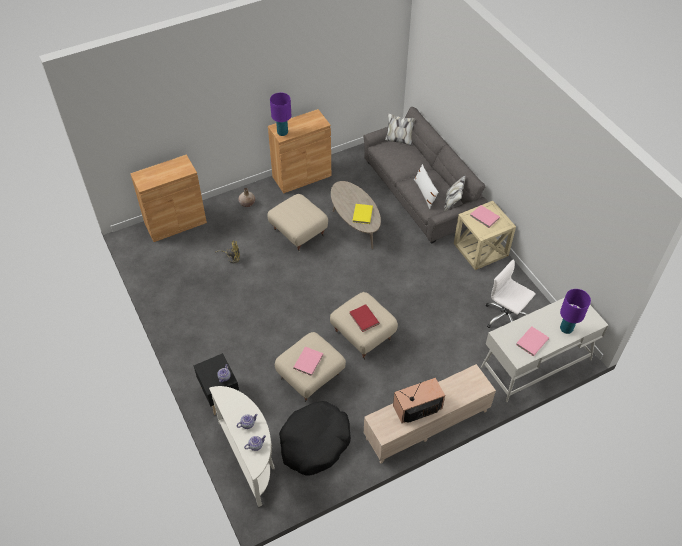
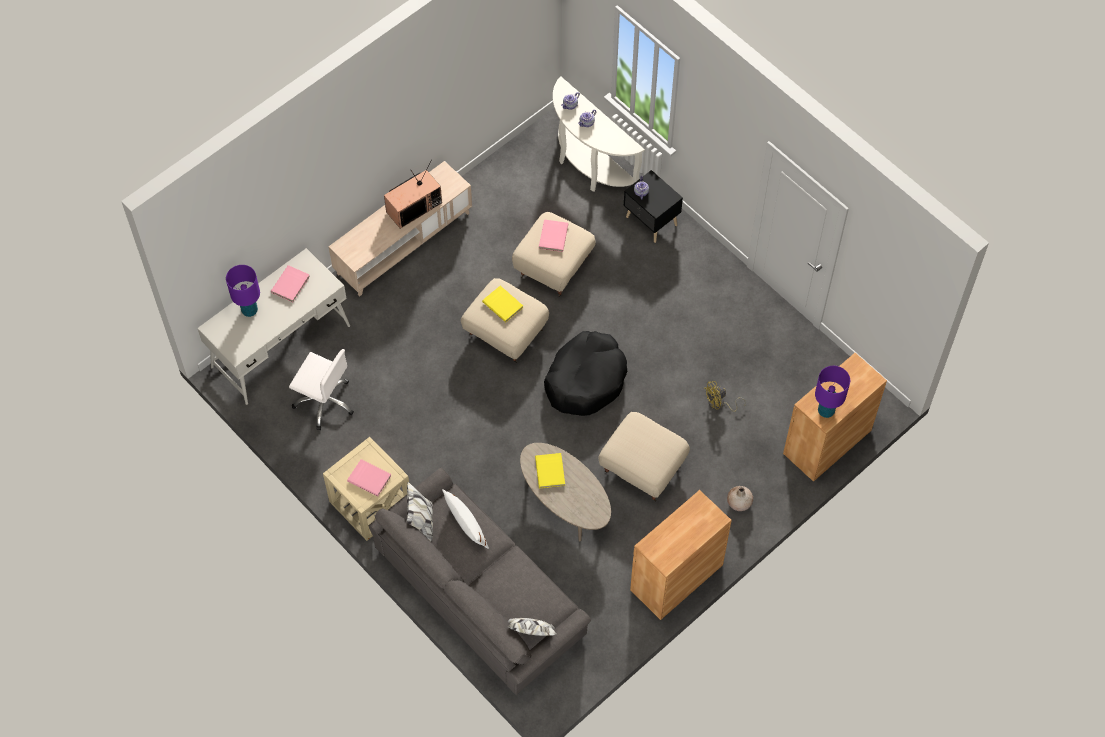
camera: 165 degrees right, 10 degrees up
(282, 133) = (702, 510): purple table lamp -> purple table lamp (826, 411)
(314, 442) = (525, 196): black dog bed -> black dog bed (585, 379)
(363, 319) = (503, 304): red book -> yellow book

